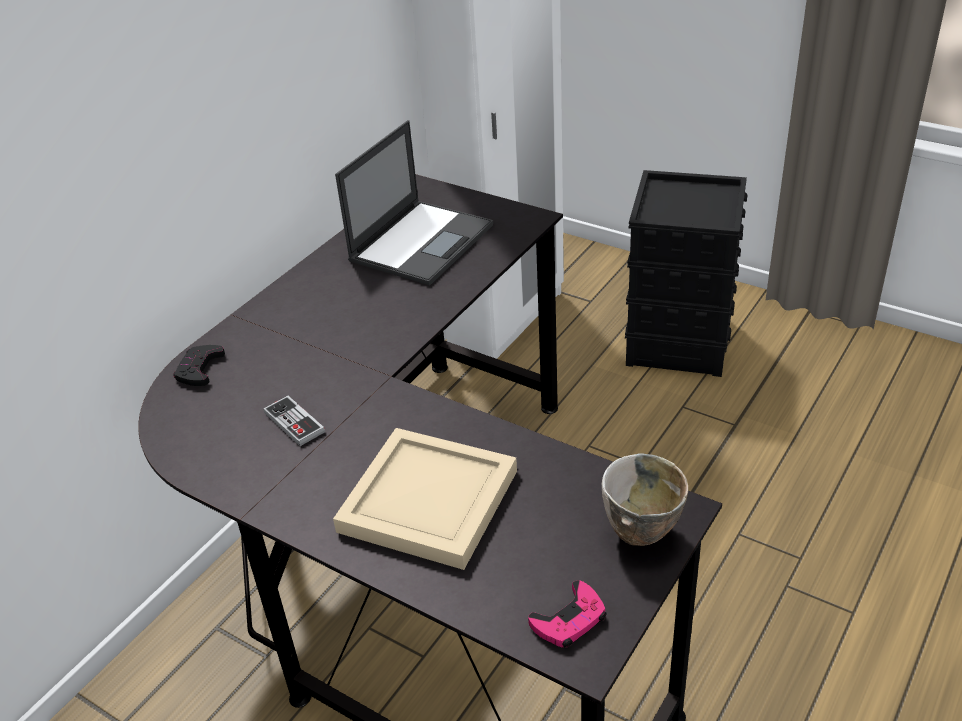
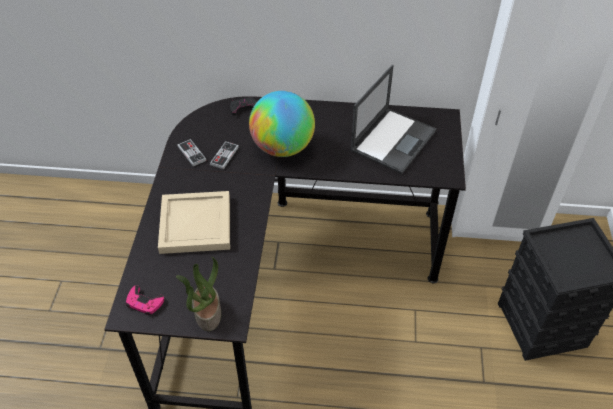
camera: 60 degrees right, 10 degrees up
(248, 463) = (192, 153): none -> game controller
(337, 350) = (282, 147): none -> globe
(422, 242) = (393, 140): laptop -> laptop turned 60 degrees counterclockwise
(639, 536) = (207, 312): bowl -> potted plant

